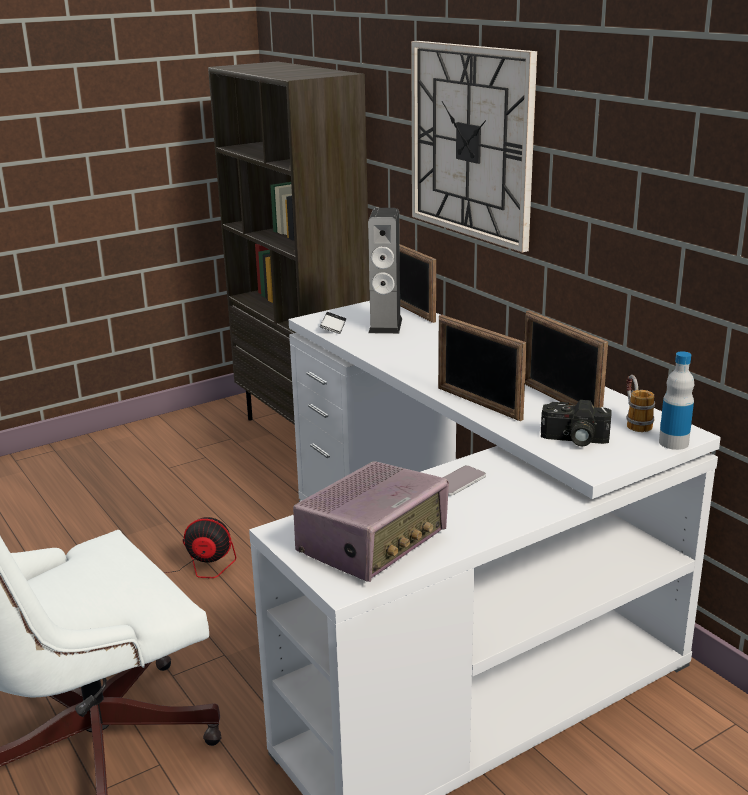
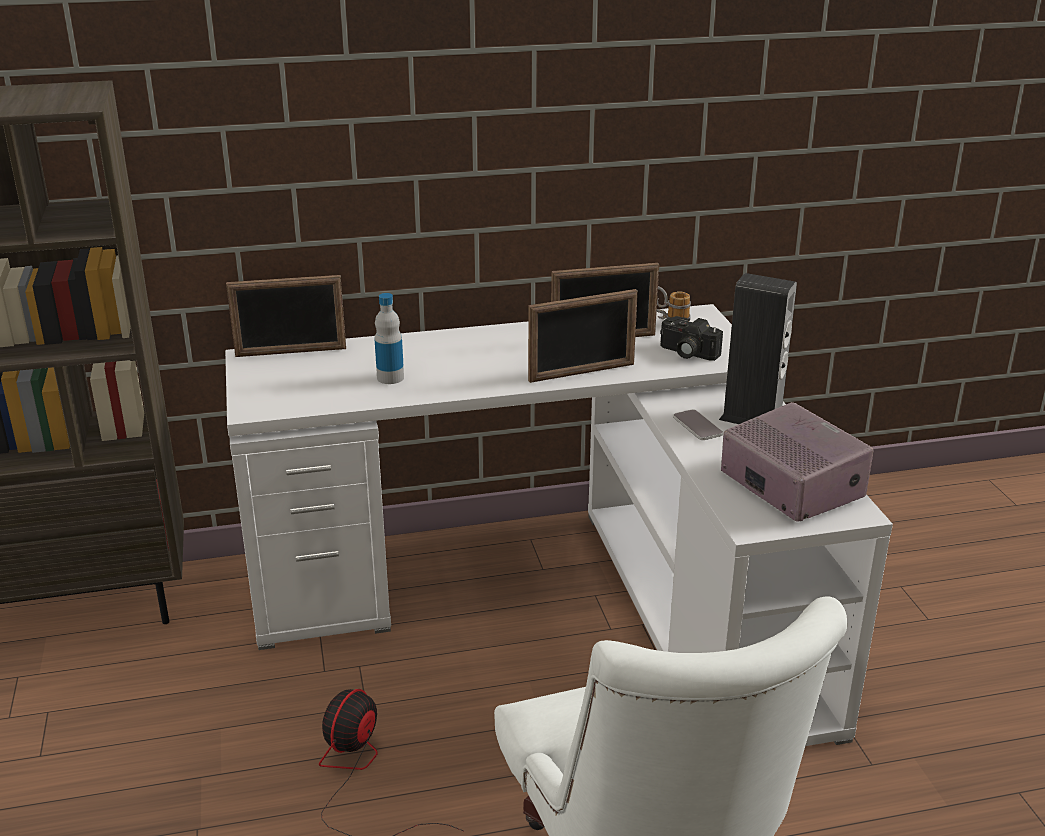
camera: 70 degrees left, 5 degrees up
(333, 326) = (292, 402): phone -> none
(385, 325) = (325, 373): speaker -> speaker (752, 417)
(471, 142) = (347, 129): wall clock -> none
(574, 440) = (686, 353): camera -> camera turned 90 degrees clockwise
(673, 443) = (715, 321): bottle -> bottle (390, 378)

